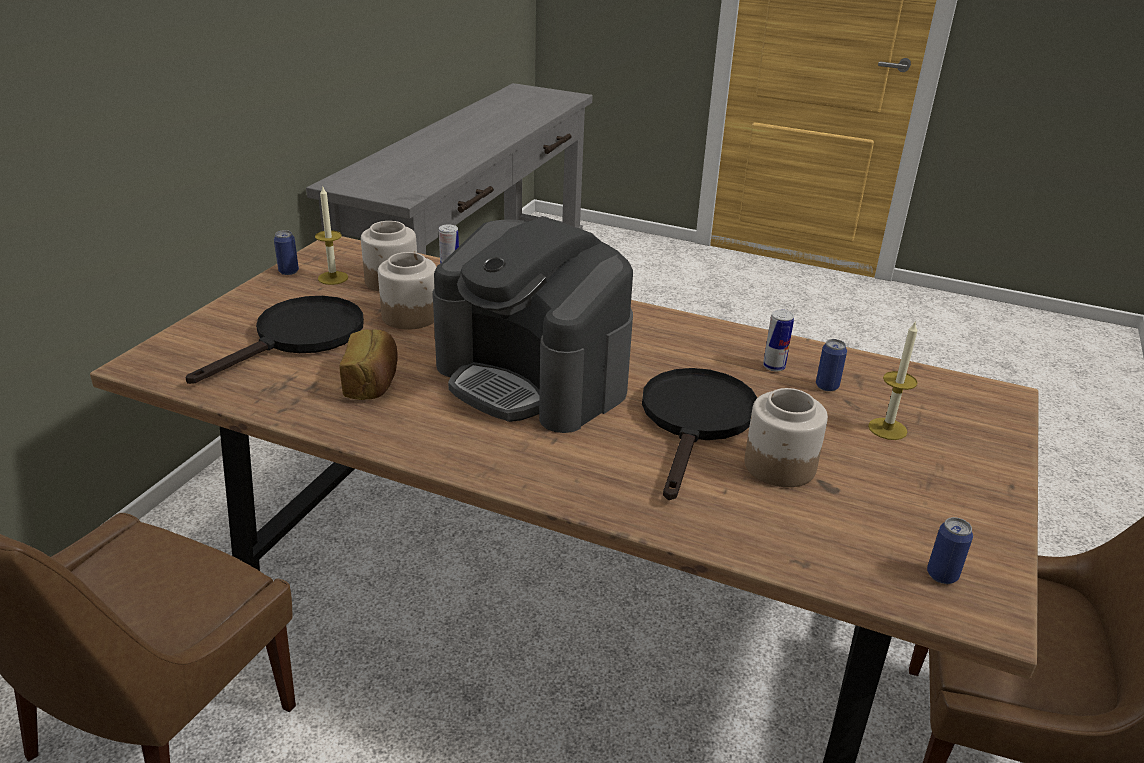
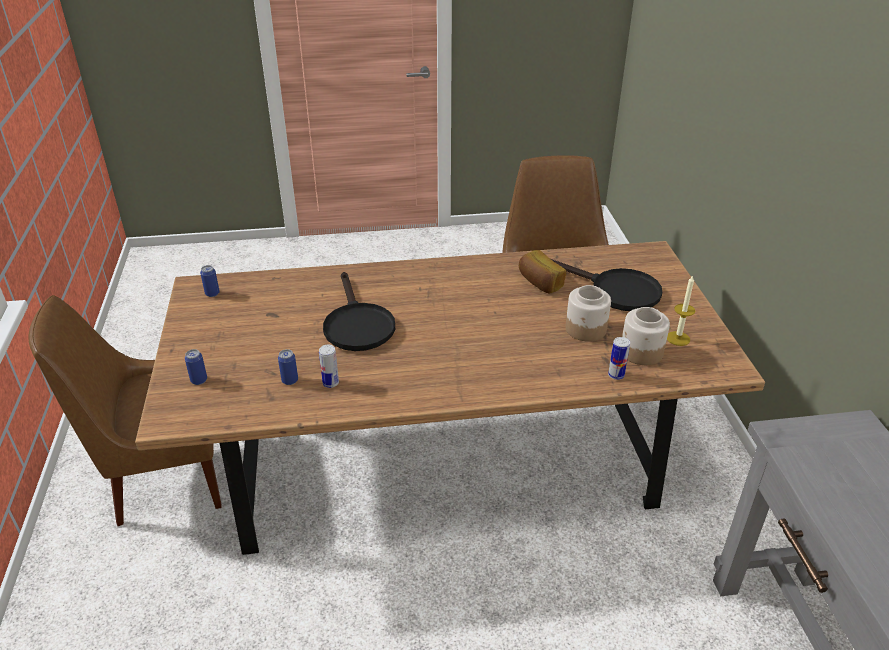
camera: 150 degrees right, 5 degrees up
(288, 271) = (711, 331): can -> can (199, 380)
(299, 338) = (616, 291): black frying pan -> black frying pan turned 60 degrees counterclockwise
(533, 378) = (465, 316): coffee machine -> none
(778, 465) = (301, 316): jar -> none
(887, 429) = (245, 361): candle -> none

